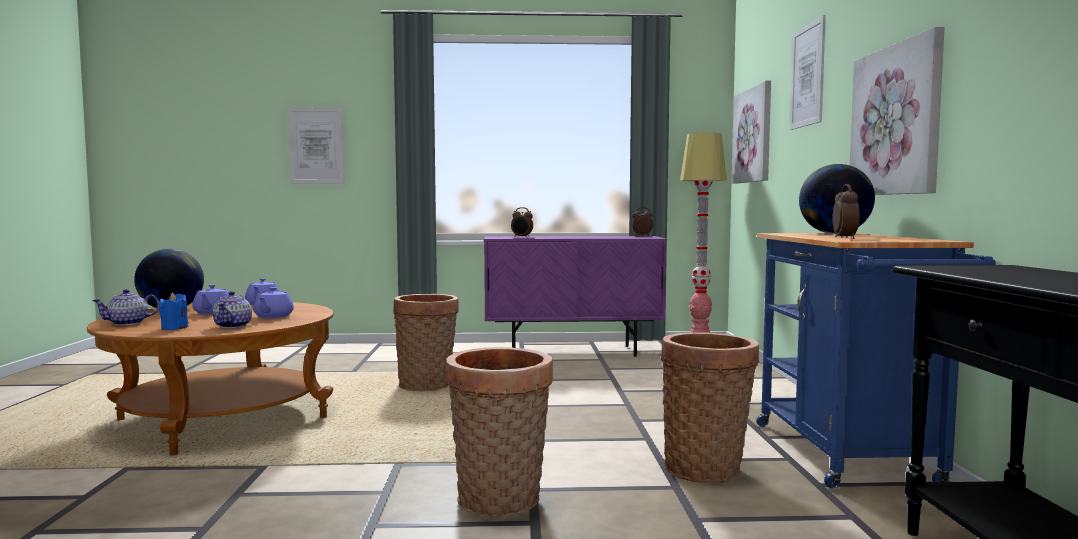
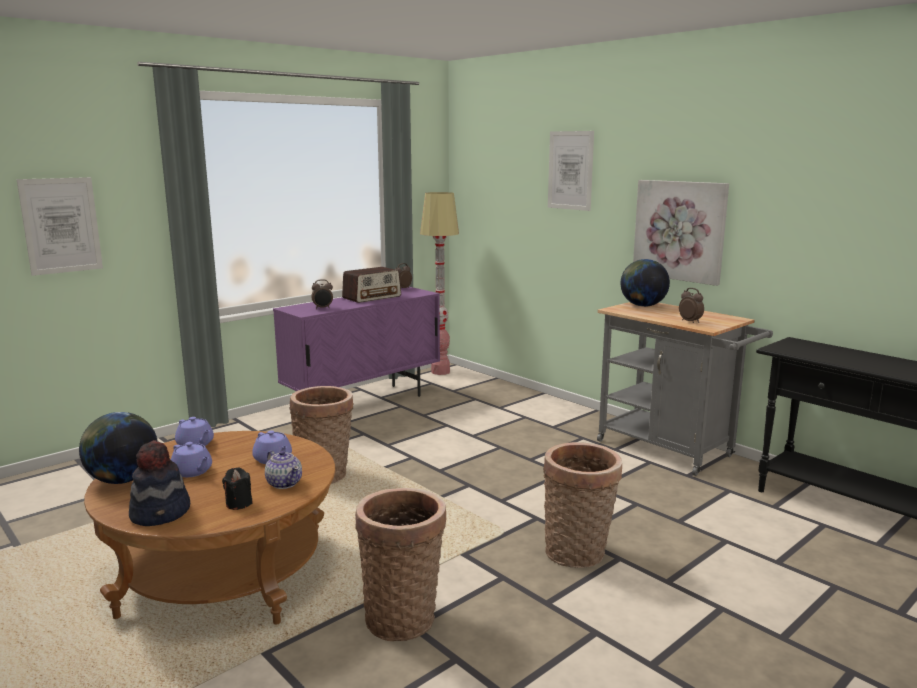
camera: 40 degrees left, 10 degrees up
(128, 323) = (161, 513): teapot -> hat
(174, 328) = (239, 503): blue candle -> black candle
(591, 236) = (372, 297): none -> radio
(706, 468) = (627, 484): basket -> basket (403, 616)
(753, 135) = (488, 198): picture -> none
(850, 457) = (671, 451): blue cart -> grey cart

